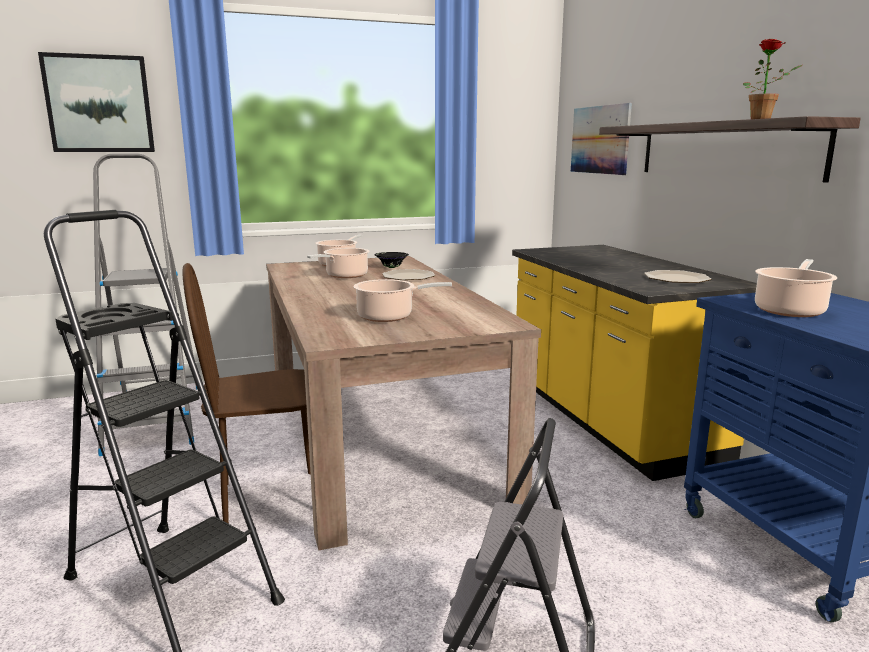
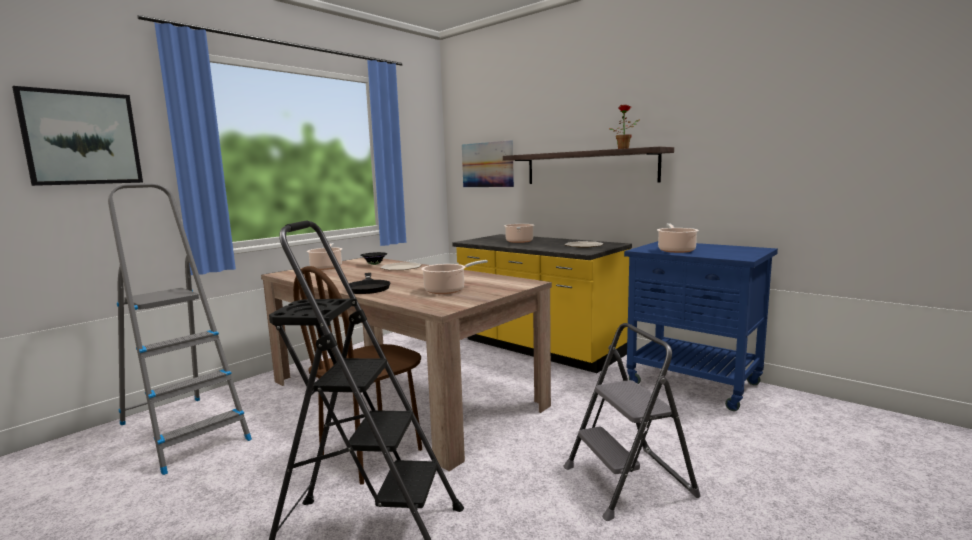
camera: 30 degrees left, 5 degrees down
(321, 296) = (368, 287): none -> black frying pan
(345, 276) = (352, 273): cooking pot -> cooking pot (519, 241)

